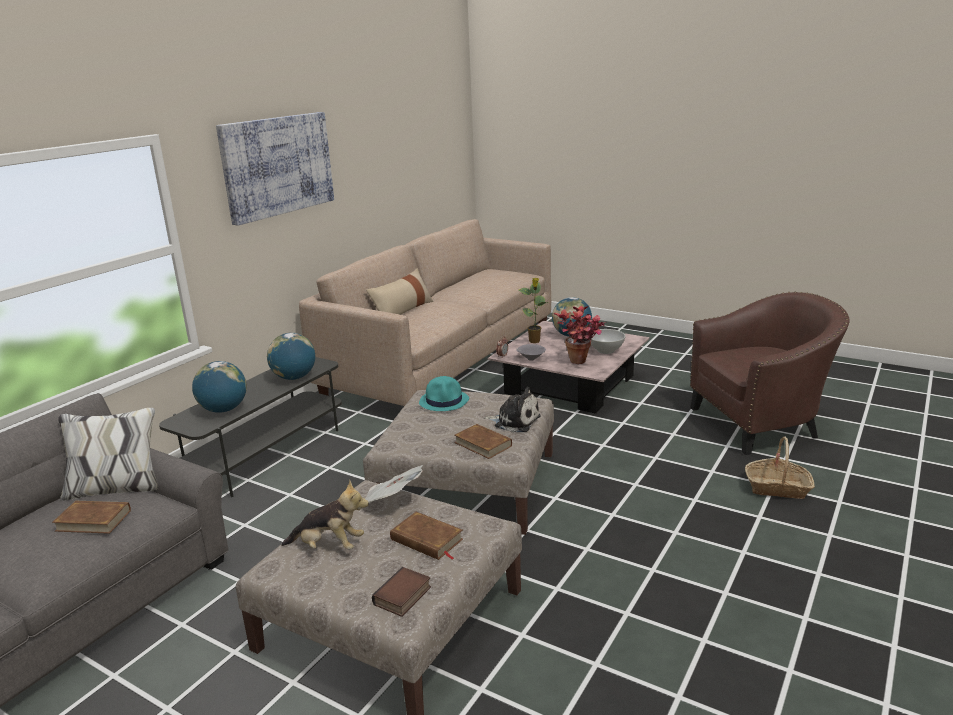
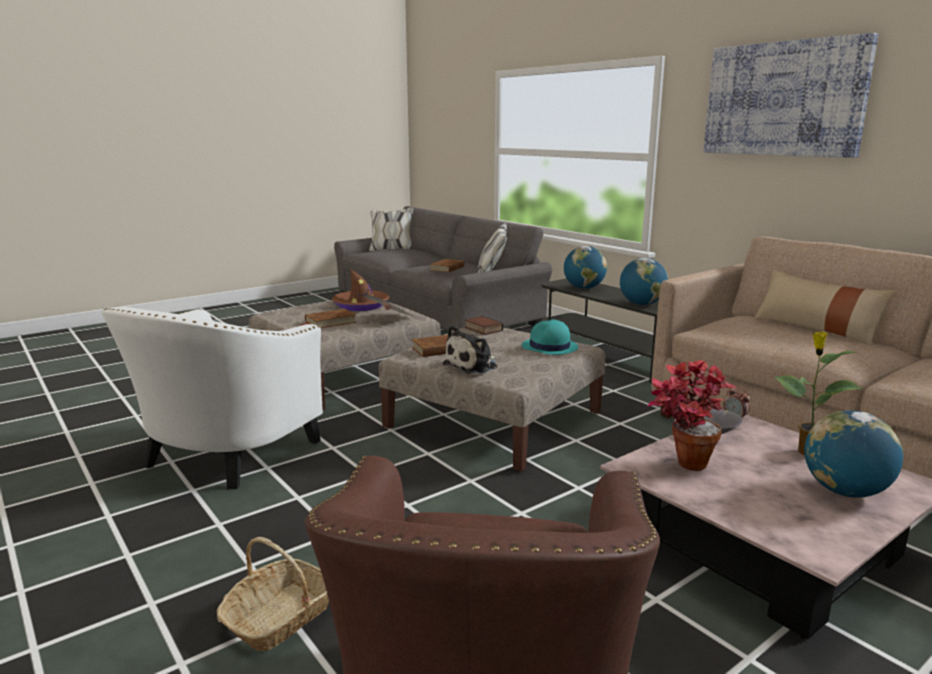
camera: 110 degrees right, 5 degrees down
(329, 546) = (361, 305): plush toy -> brown hat
(403, 597) = (287, 313): book -> book (482, 329)
(605, 350) = (744, 502): white bowl -> none
(662, 608) = (223, 456): none -> white armchair

